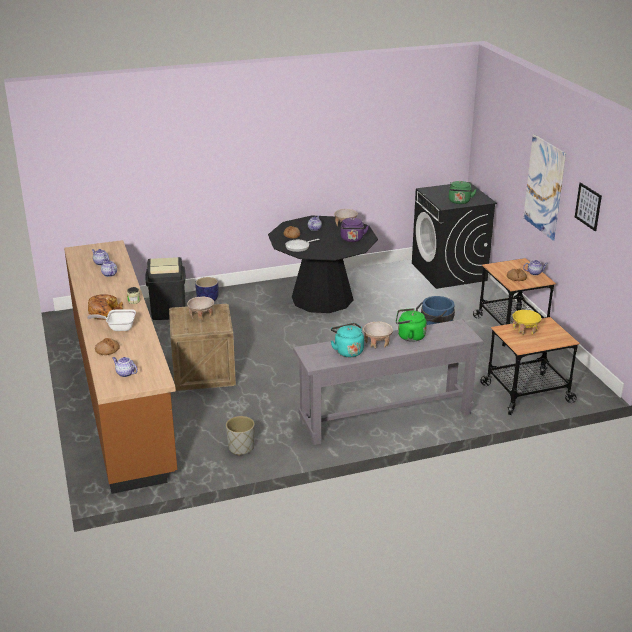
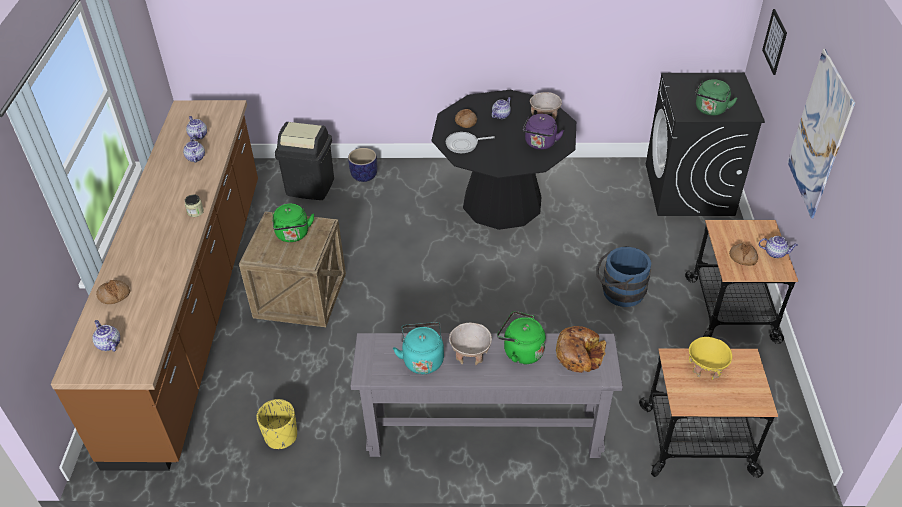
camera: 20 degrees right, 15 degrees up
(105, 312) = (151, 225): bread -> bread (579, 354)
(118, 327) = (150, 256): frying pan -> none
(201, 316) = (293, 235): beige bowl -> green kettle
(241, 447) = (281, 436): grey planter -> yellow planter
(588, 206) = (862, 202): picture -> picture (775, 41)

